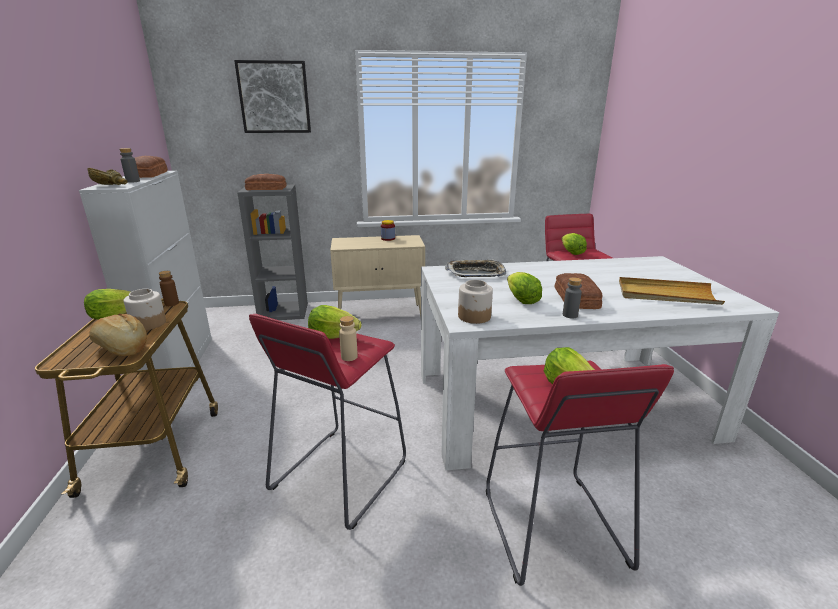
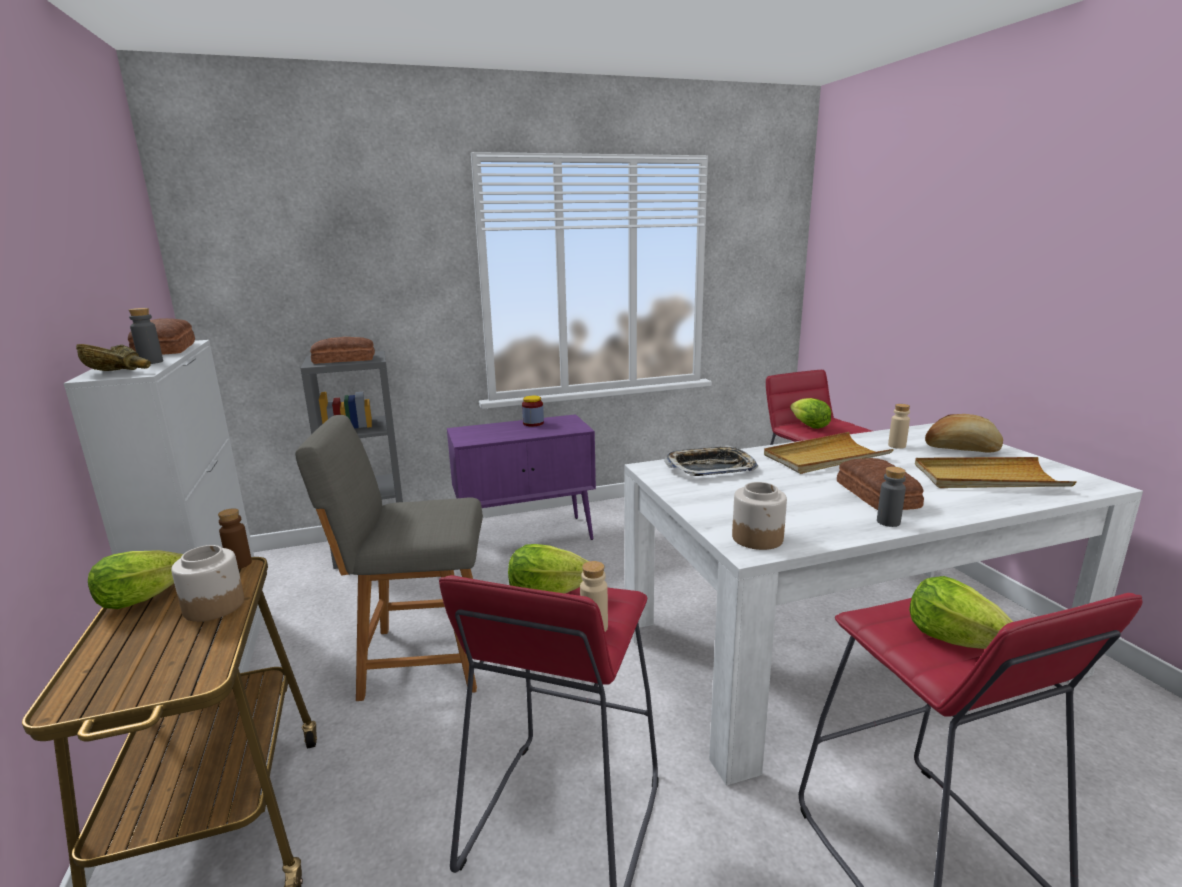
camera: 10 degrees left, 5 degrees down
(121, 348) = (183, 660): bread -> bread (961, 449)
(274, 97) = (350, 222): picture -> none
(289, 377) = (419, 659): none -> grey chair
(380, 314) = (527, 537): beige cabinet -> purple cabinet
(521, 300) = (805, 505): lettuce -> none
(559, 272) = (825, 457): none -> beige tray
(617, 269) = (897, 446): none -> beige bottle

